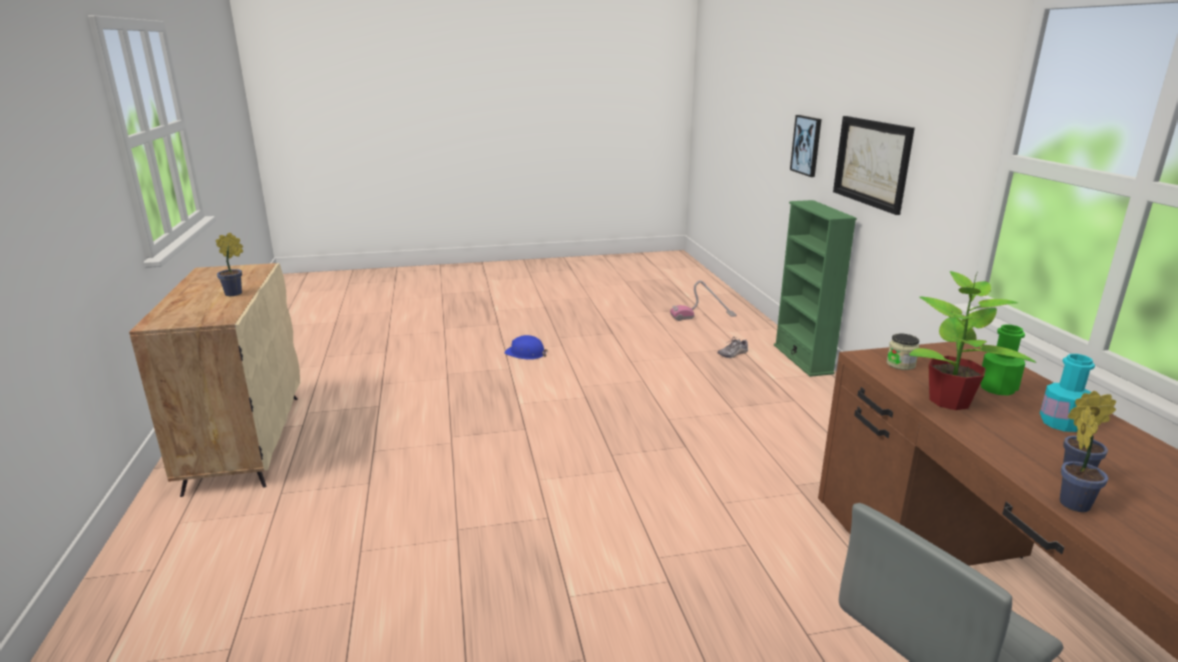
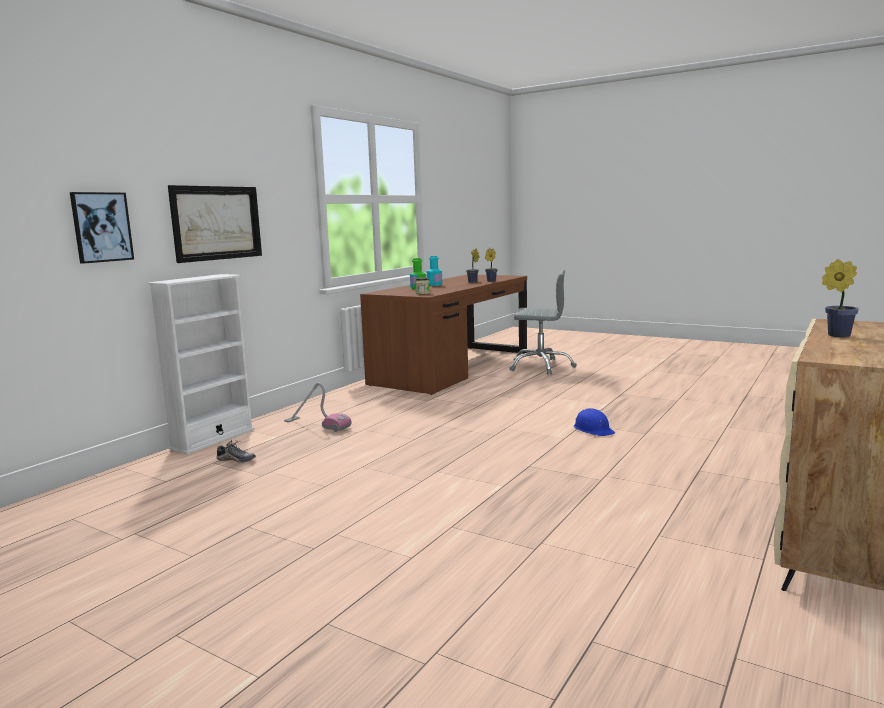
camera: 135 degrees left, 10 degrees down
(526, 353) = (398, 539): blue hard hat -> blue hard hat (593, 429)
(703, 316) = (110, 506): vacuum cleaner -> vacuum cleaner (317, 424)
(802, 359) = (213, 439): green bookcase -> white bookcase
(949, 401) = (447, 288): potted plant -> none

